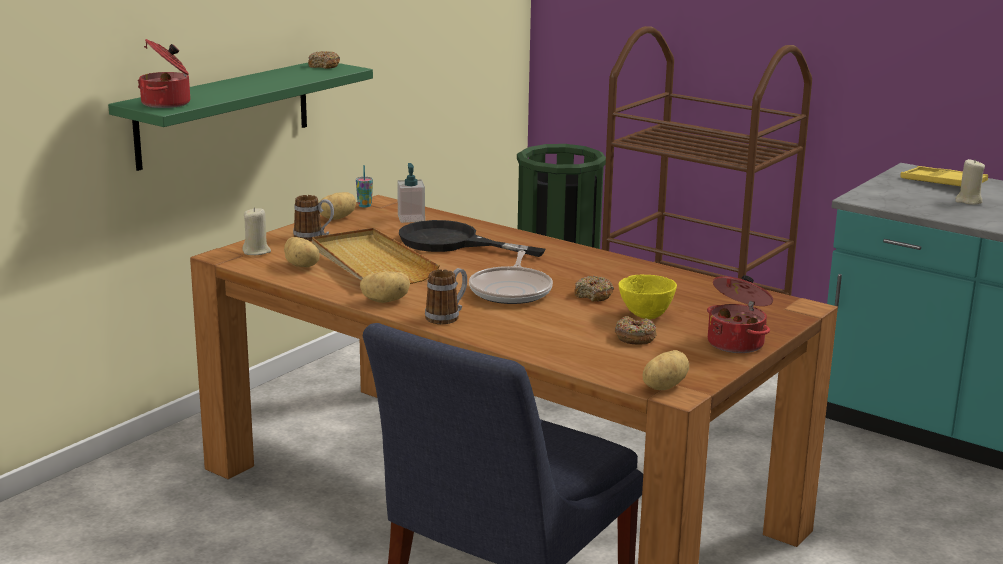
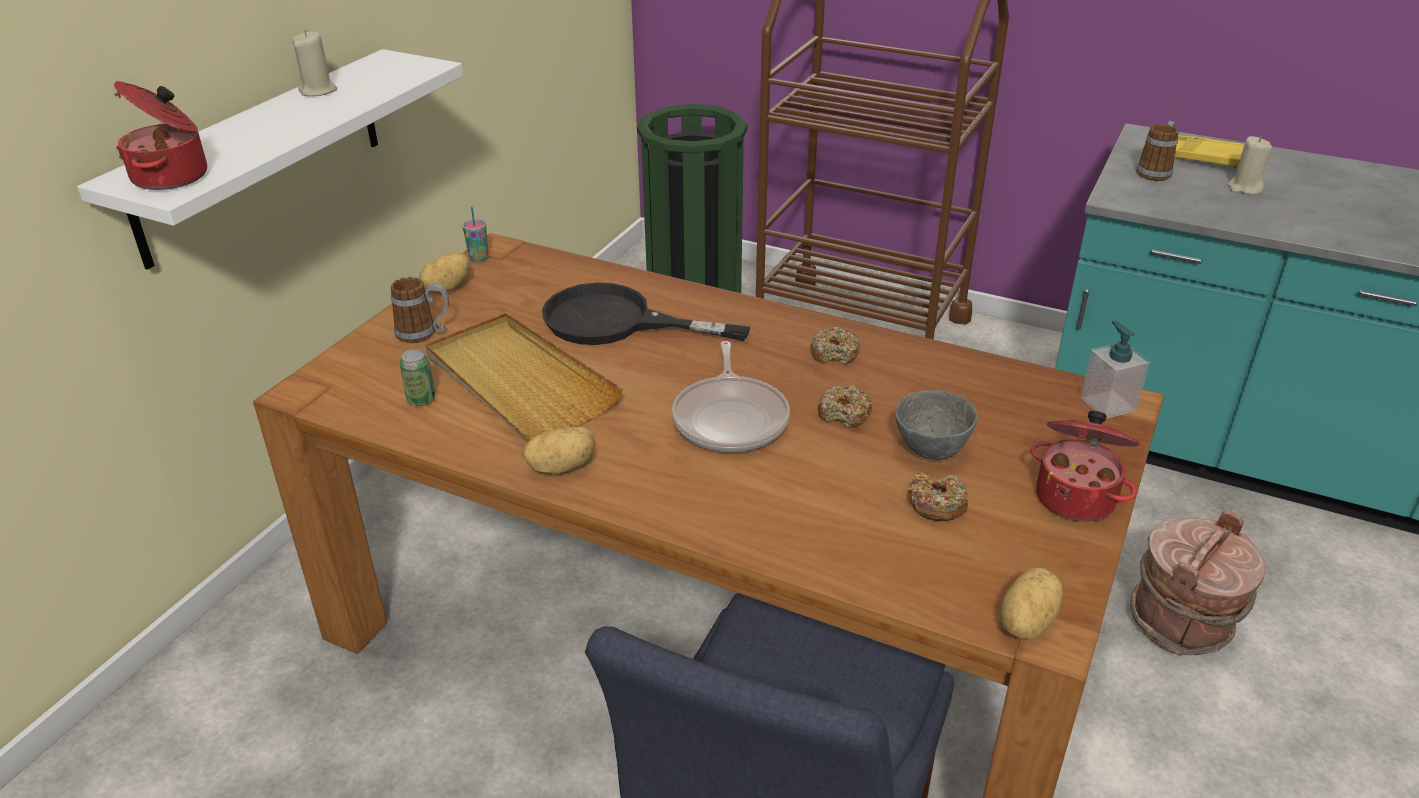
camera: 10 degrees left, 15 degrees up
(224, 113) = (261, 155): green shelf -> white shelf
(256, 251) = (349, 376): beige candle -> beige candle (318, 91)
(302, 265) = (421, 400): potato -> can
(324, 66) = (392, 63): donut -> donut (834, 353)
(411, 218) = (547, 277): soap dispenser -> soap dispenser (1108, 404)
(447, 316) = (660, 492): mug -> mug (1155, 172)
(646, 316) = (932, 451): yellow bowl -> grey bowl
(888, 534) = (1182, 623): none -> brown bucket

